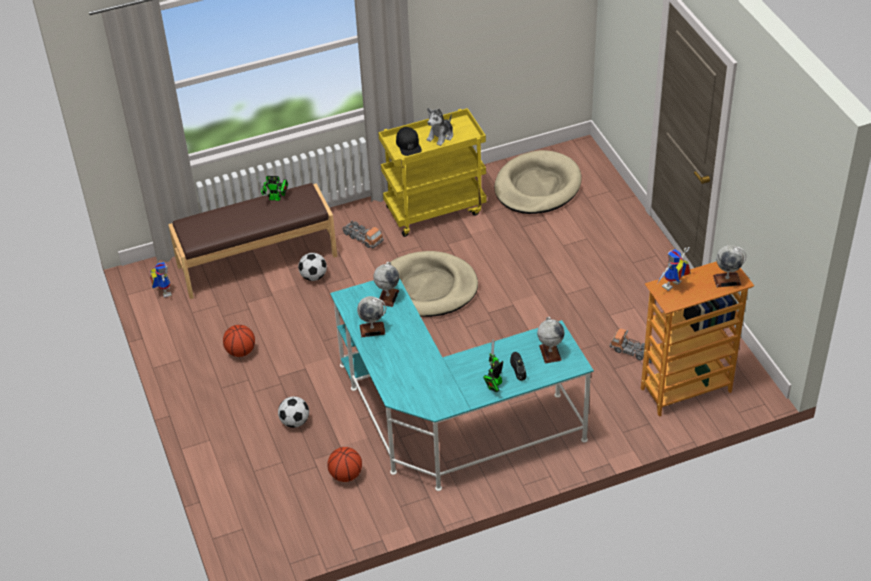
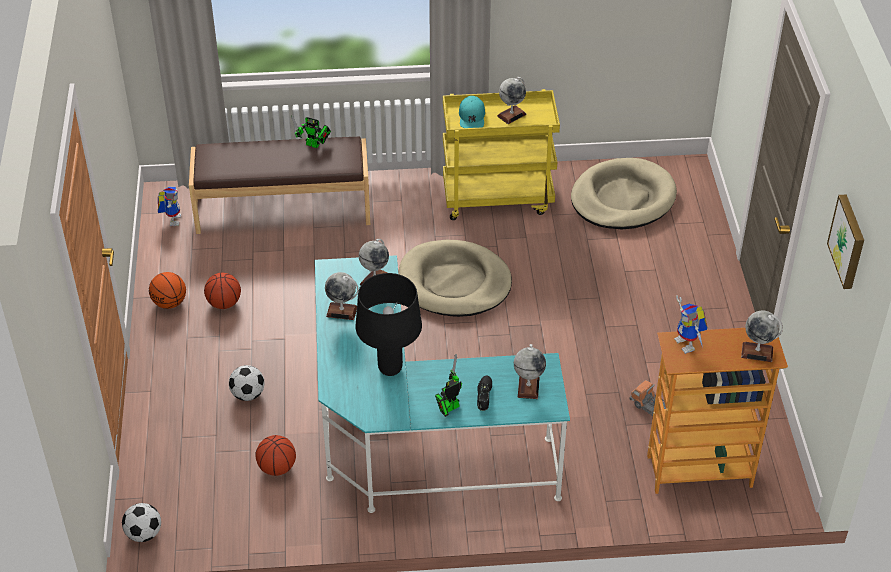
camera: 15 degrees right, 0 degrees up
(193, 362) = (170, 303): none -> basketball
(313, 277) = (335, 241): football -> football (144, 534)
(362, 238) = (406, 211): toy truck -> none
(408, 145) = (472, 117): black cap -> turquoise cap
(433, 366) = (390, 368): none -> black table lamp
(441, 136) = (511, 115): plush toy -> globe
(672, 287) = (688, 344): toy robot -> toy robot turned 90 degrees counterclockwise
(784, 175) = (849, 241): none -> picture

